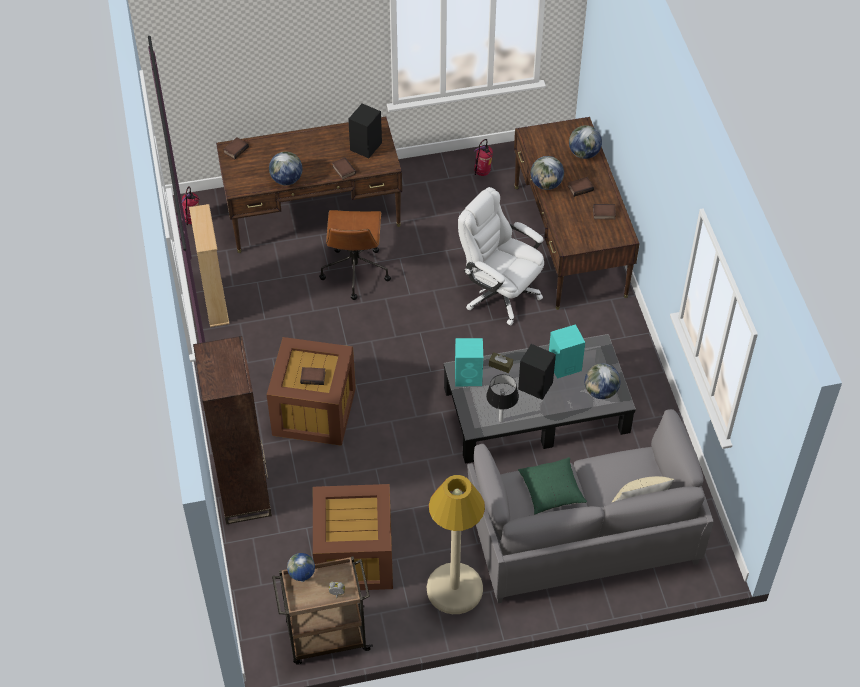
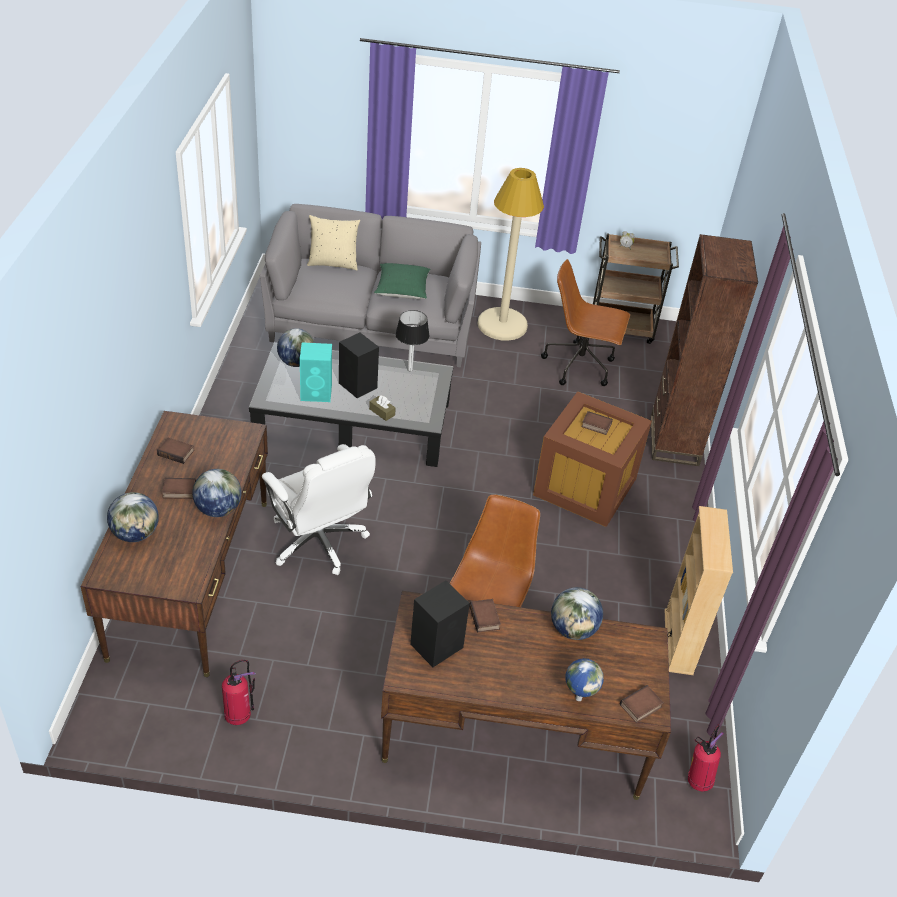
camera: 165 degrees left, 10 degrees down
(303, 580) = (652, 261): globe -> globe (578, 698)
(355, 558) = (580, 366): brown storage box -> brown office chair
(469, 376) = (420, 412): turquoise speaker -> none

